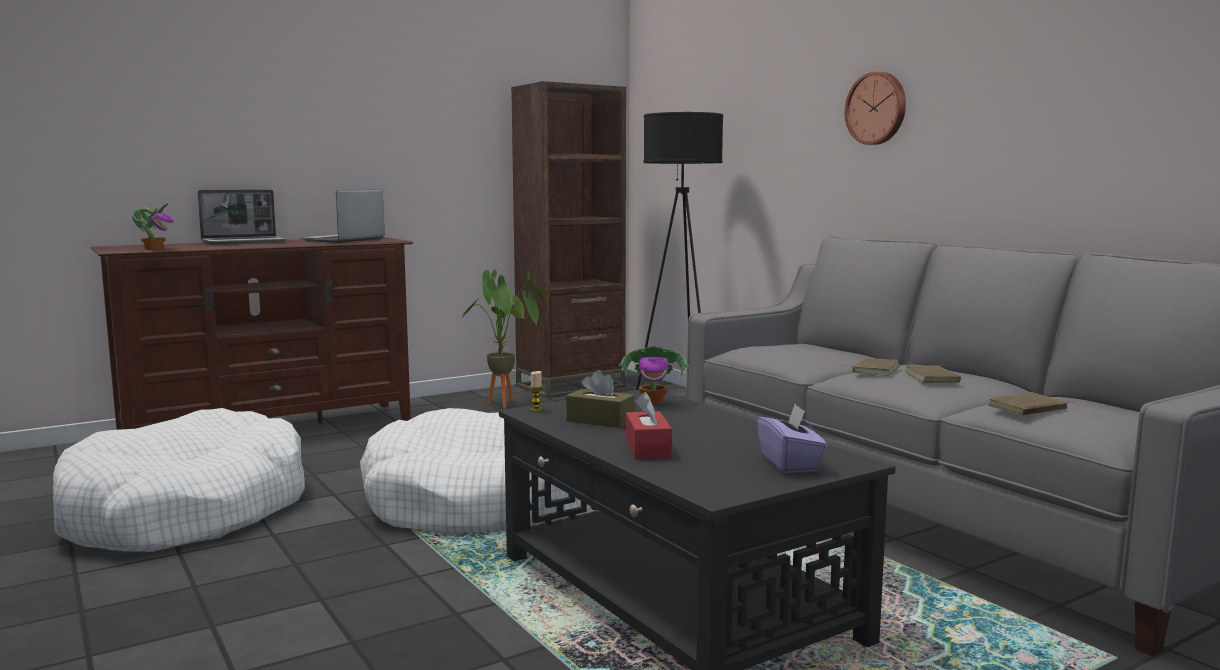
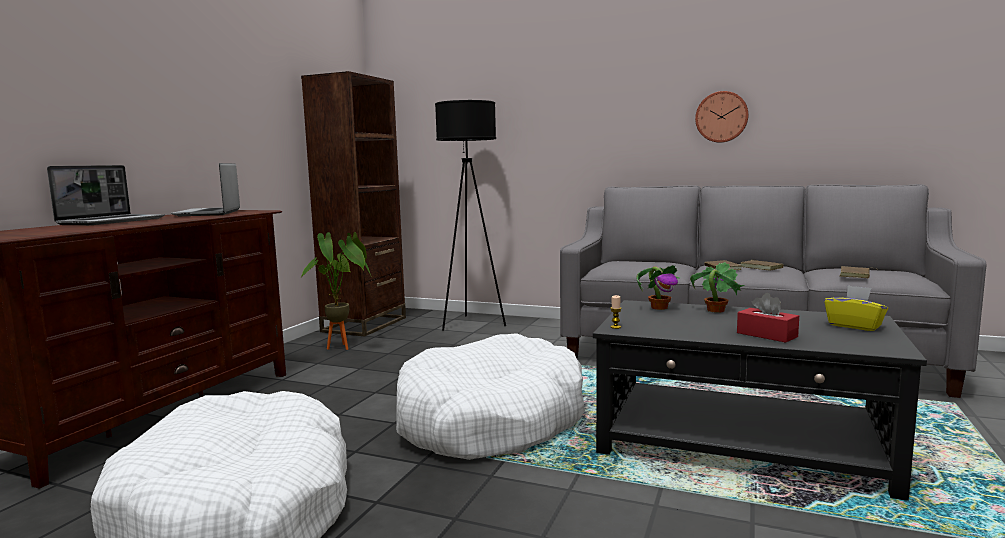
camera: 35 degrees left, 0 degrees up
(154, 249) = (49, 233): potted plant -> potted plant (715, 310)
(600, 420) = (678, 325): brown tissue box -> none
(790, 464) = (854, 326): purple tissue box -> yellow tissue box
(877, 108) = (621, 101): wall clock -> wall clock (721, 117)

